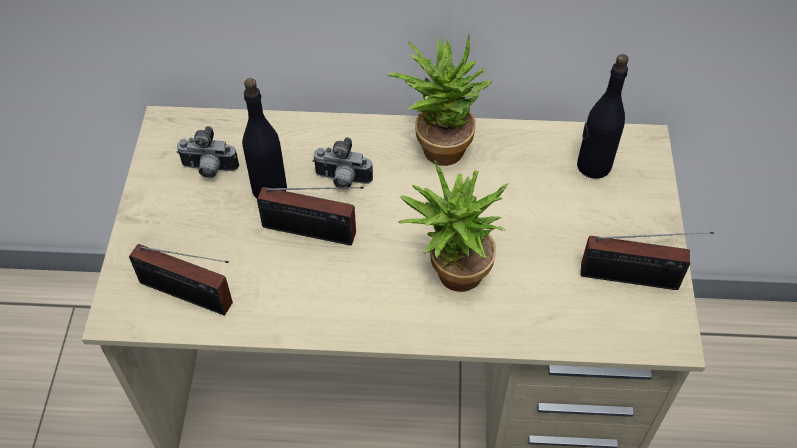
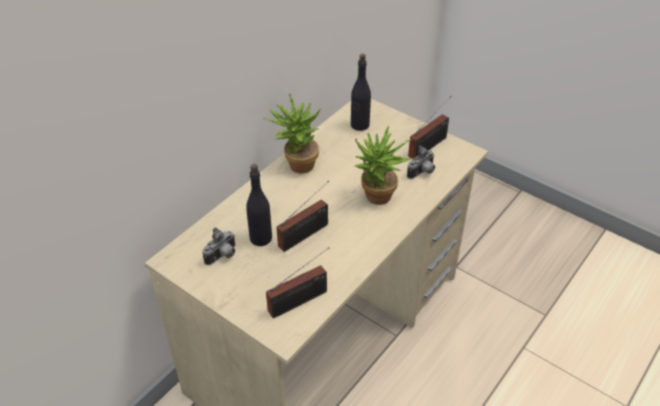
camera: 55 degrees left, 10 degrees down
(342, 181) = (284, 209): camera -> camera (422, 173)

